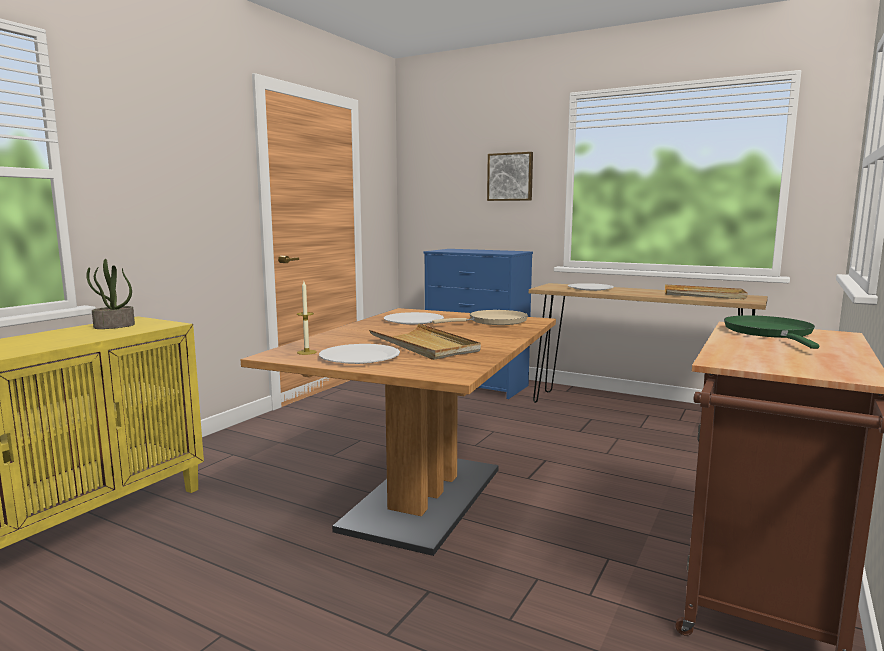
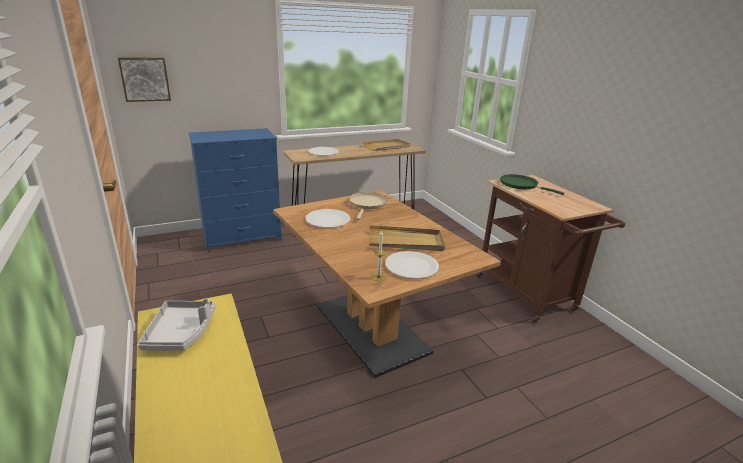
camera: 55 degrees left, 15 degrees up
(114, 326) = (181, 332): potted plant -> grey tray
(510, 177) = (231, 66): picture -> picture (145, 79)

